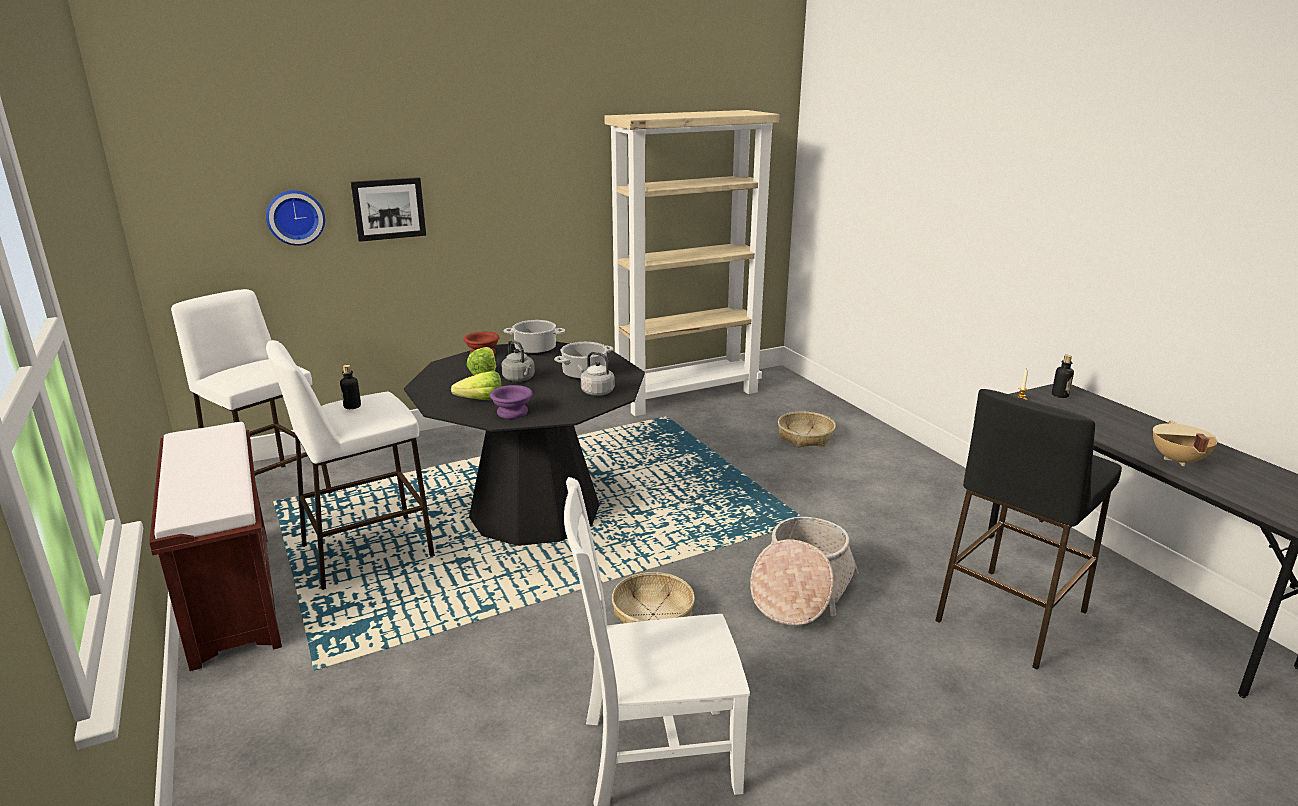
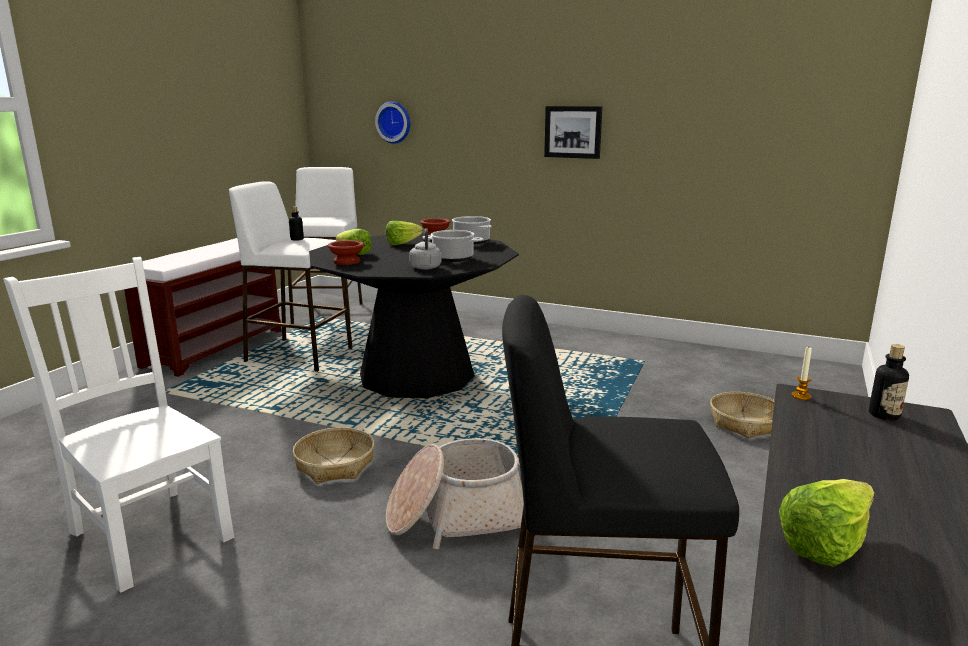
camera: 50 degrees right, 5 degrees down
(388, 208) = (455, 122): picture -> picture (573, 132)
(511, 412) = (347, 261): purple bowl -> brown bowl
(520, 379) = (409, 250): grey kettle -> none
(687, 395) = (700, 354): beige bookcase -> none
(1177, 460) = (833, 543): beige cooking pot -> lettuce

